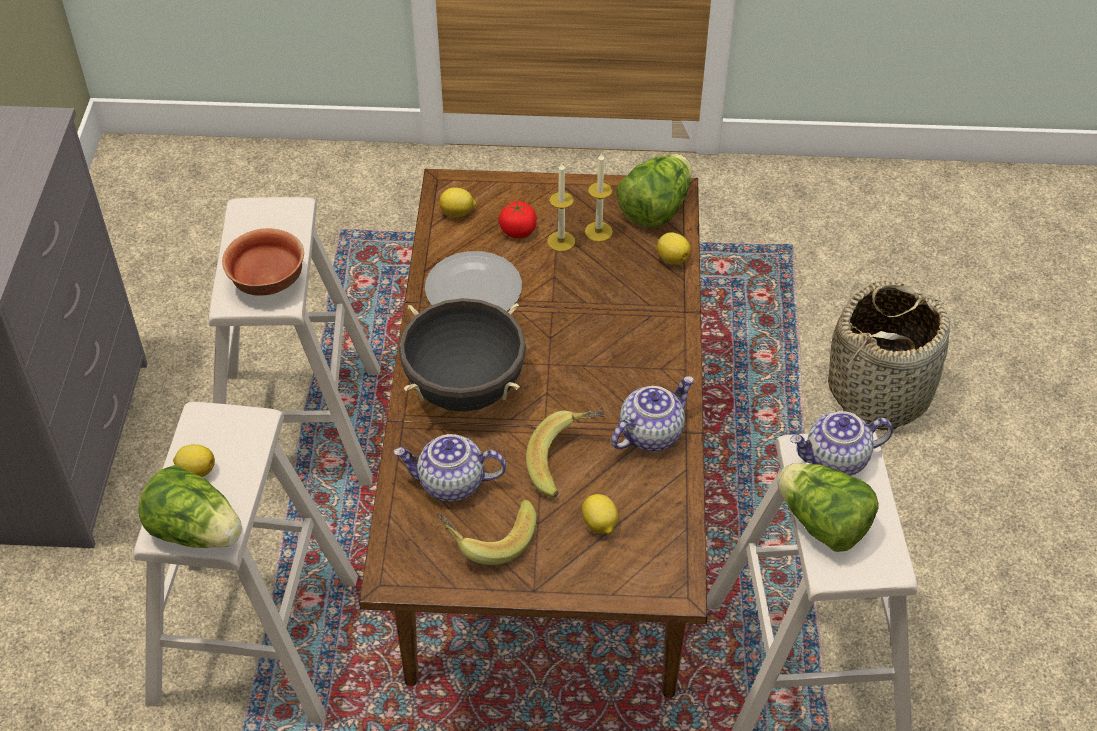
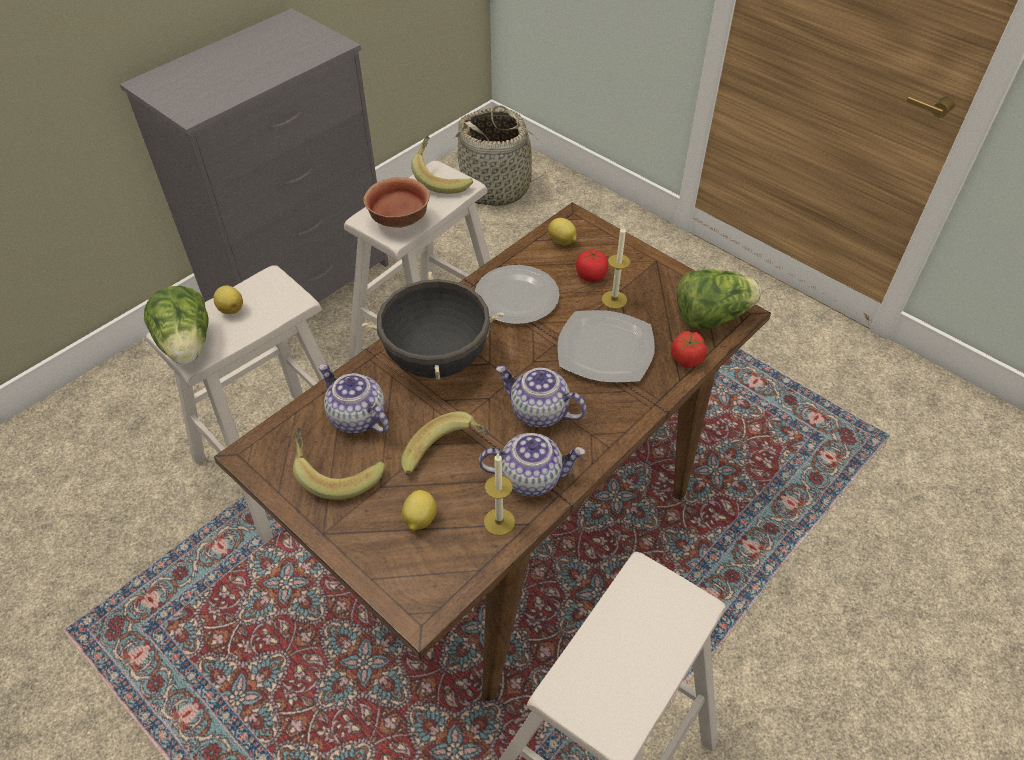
camera: 40 degrees right, 0 degrees up
(262, 214) = (442, 178): none -> banana
(598, 231) = (649, 308): candle -> candle (499, 522)
(599, 289) = (606, 348): none -> plate
(672, 258) = (686, 359): lemon -> tomato
(822, 524) = (596, 649): lettuce -> none
(835, 460) = (663, 604): teapot -> teapot (538, 412)
(879, 391) = (865, 590): basket -> basket (497, 188)

